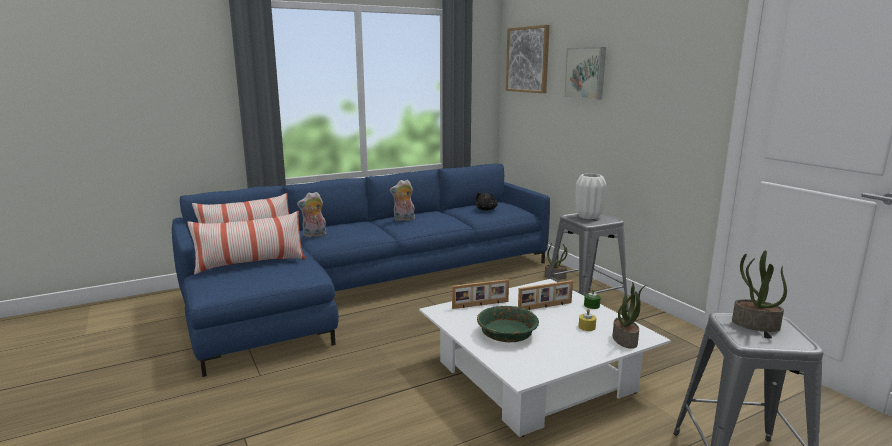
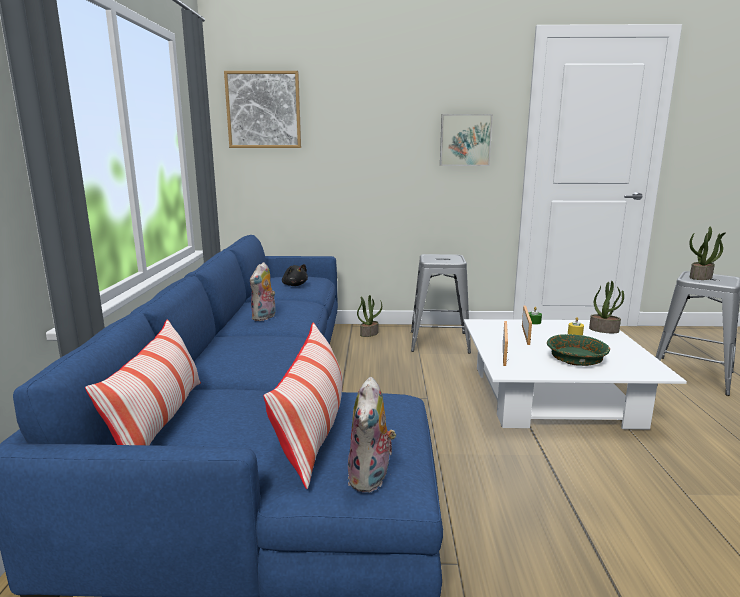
camera: 60 degrees left, 0 degrees up
(314, 235) = (240, 370): plush toy -> plush toy (371, 479)
(586, 73) = (361, 124): picture -> picture (465, 140)
(588, 217) = (438, 258): white vase -> none

